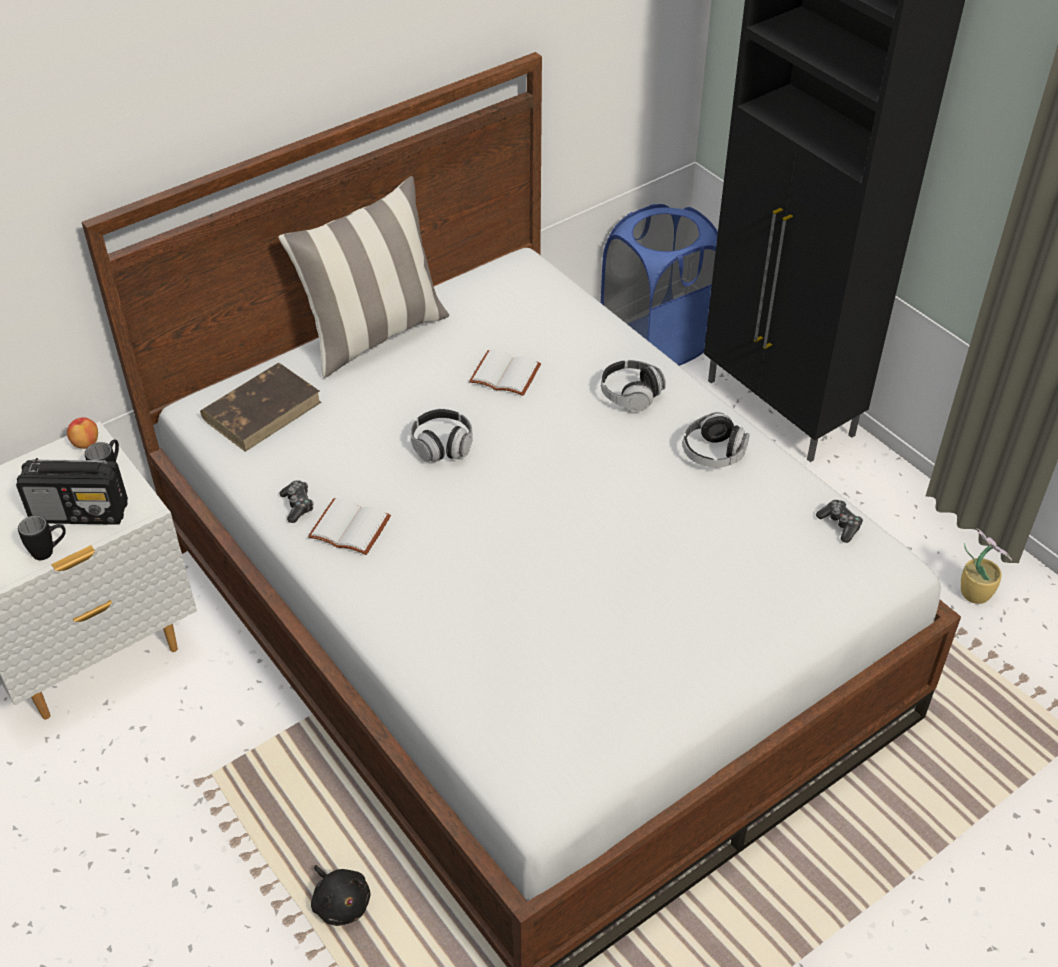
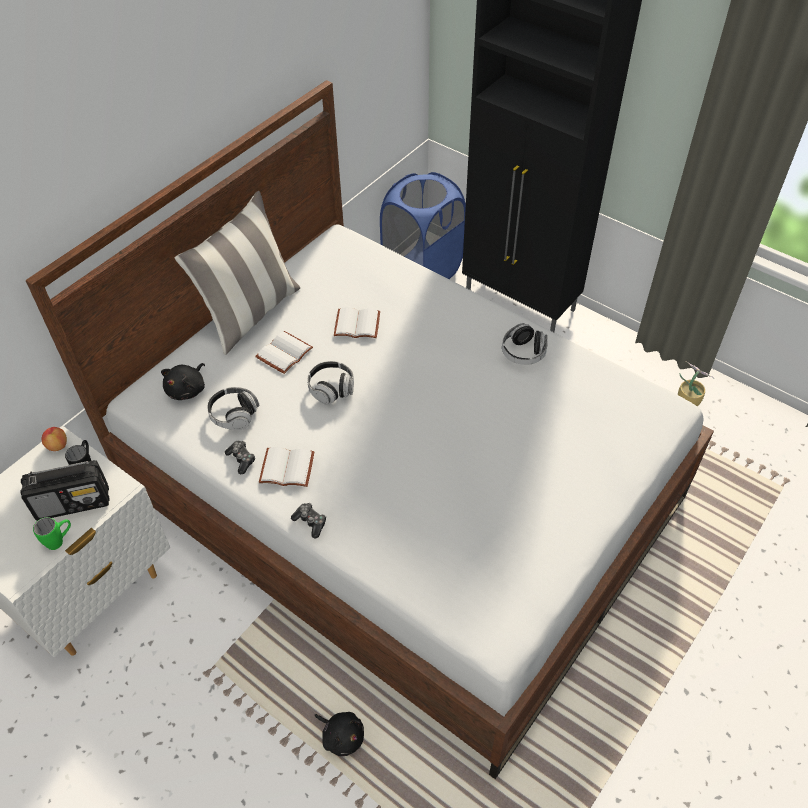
camera: 15 degrees left, 5 degrees up
(50, 551) = (60, 540): black mug -> green mug
(263, 410) = (187, 389): brown book -> black plush toy
(398, 389) = (284, 352): none -> white book
(630, 395) = (451, 321): headphones -> headphones (234, 415)
(840, 525) = (627, 387): game controller -> game controller (310, 522)

